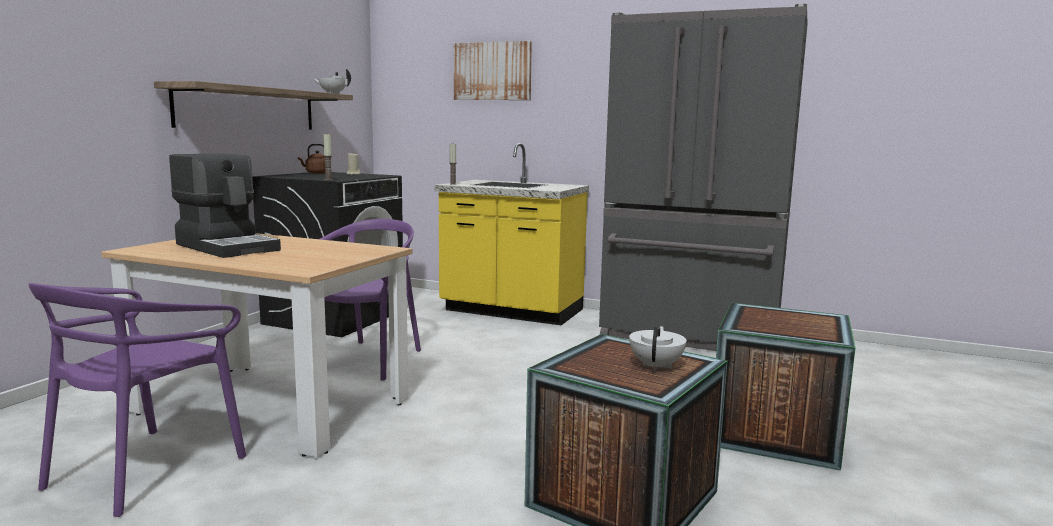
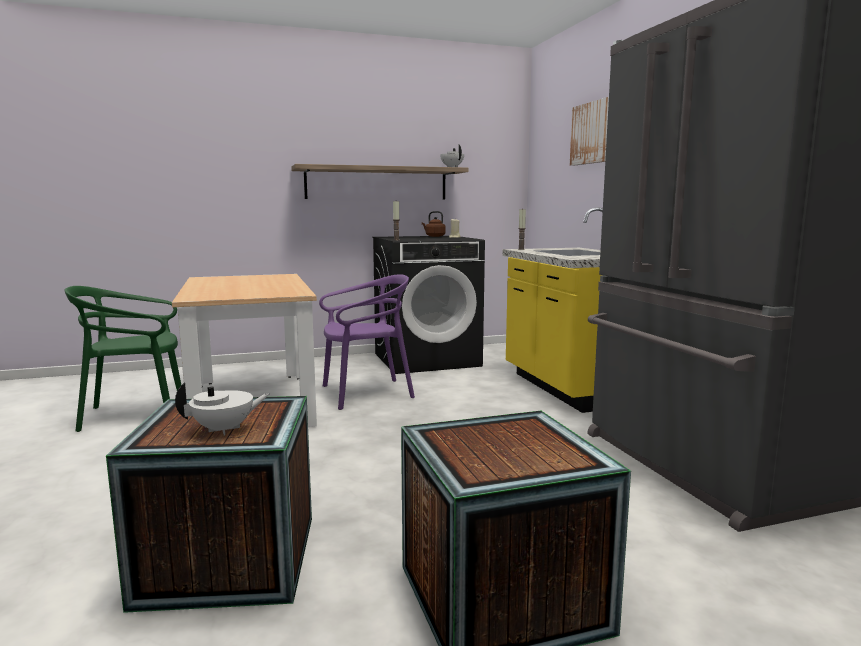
camera: 50 degrees right, 0 degrees up
(145, 469) = (135, 415): purple chair -> green chair
(228, 247) = (239, 281): coffee machine -> none

